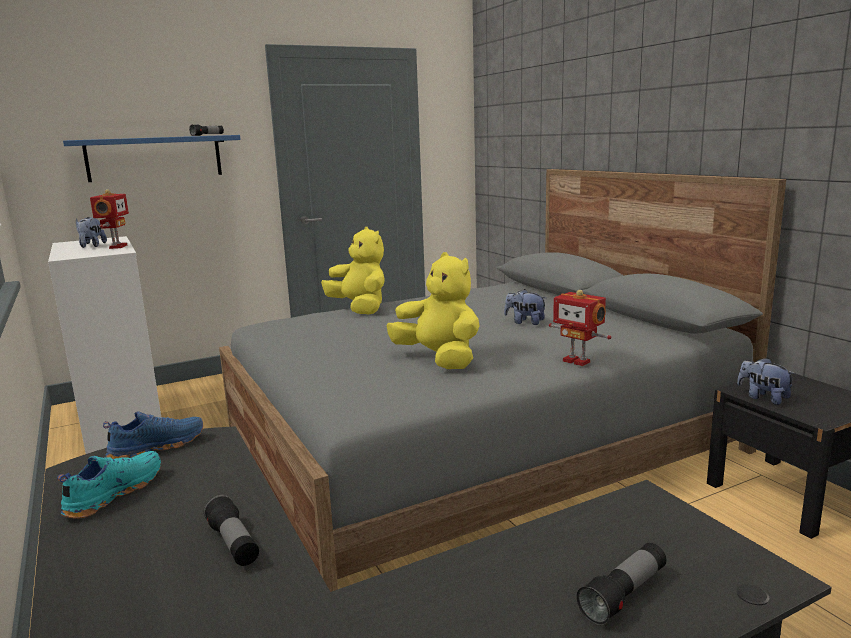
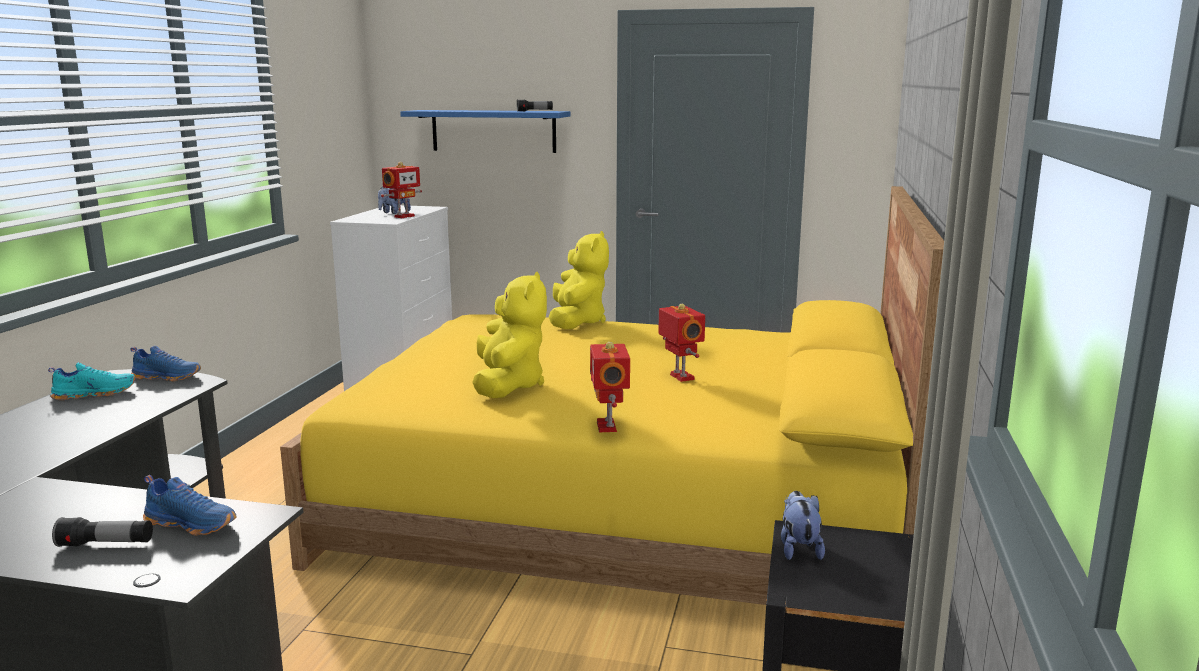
camera: 40 degrees right, 0 degrees up
(233, 543) = (66, 438): flashlight -> none
(478, 441) = (625, 506): grey bed -> yellow bed
(525, 322) = (680, 377): plush toy -> toy robot
(625, 535) = (193, 524): none -> blue shoe

